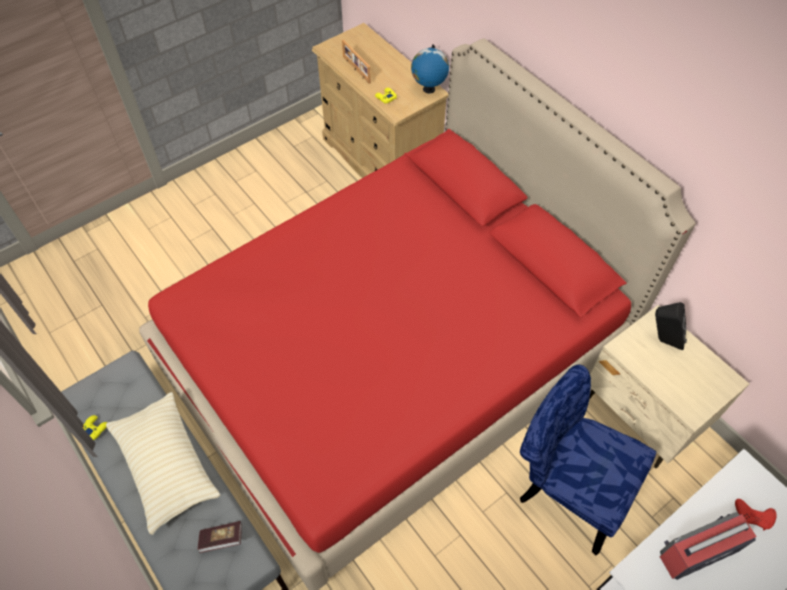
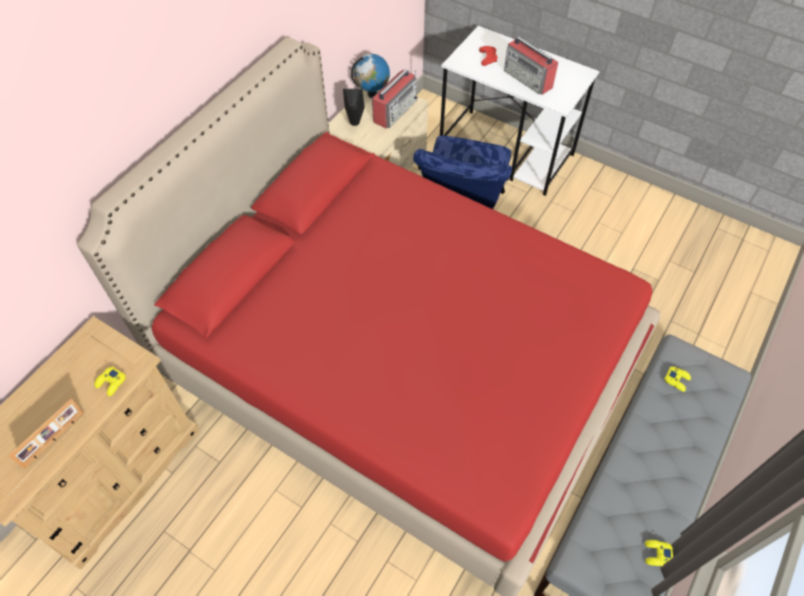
camera: 110 degrees left, 0 degrees up
(166, 466) = (649, 459): beige pillow -> none
(221, 539) = (677, 380): book -> yellow game controller
(428, 89) = (88, 339): globe -> globe (372, 94)
(681, 388) = (395, 110): none -> radio

